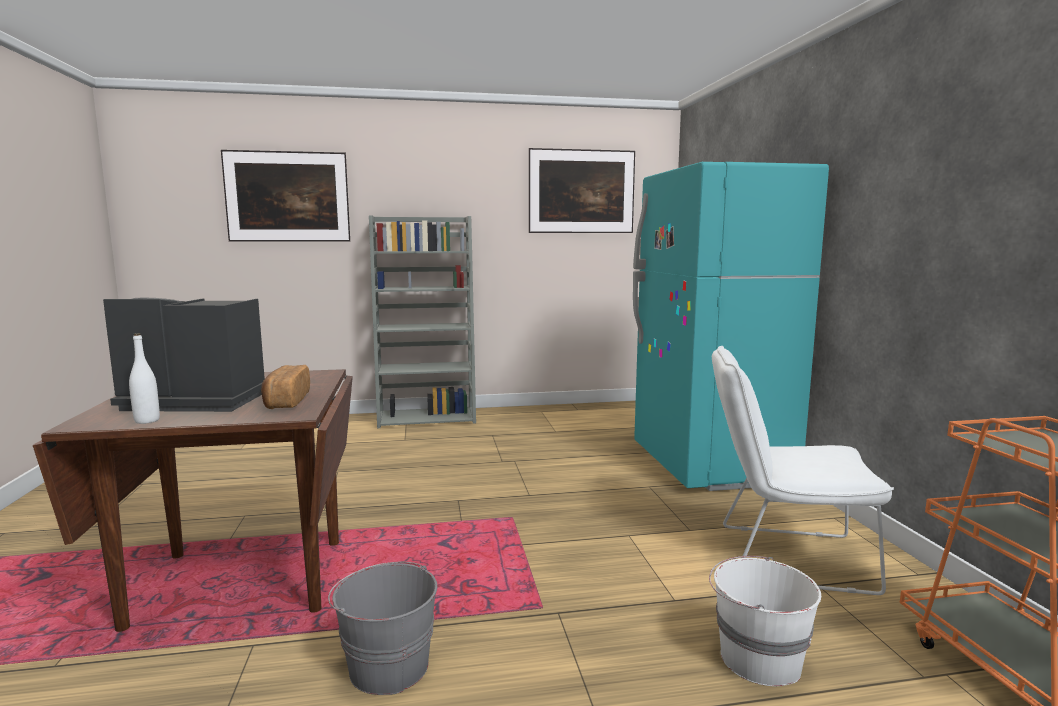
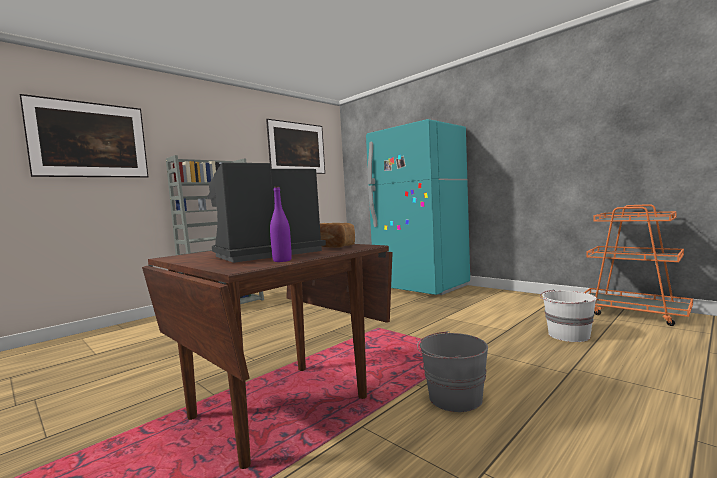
camera: 35 degrees left, 5 degrees down
(147, 421) = (282, 260): white bottle -> purple bottle
(782, 557) = (510, 306): white chair -> none

